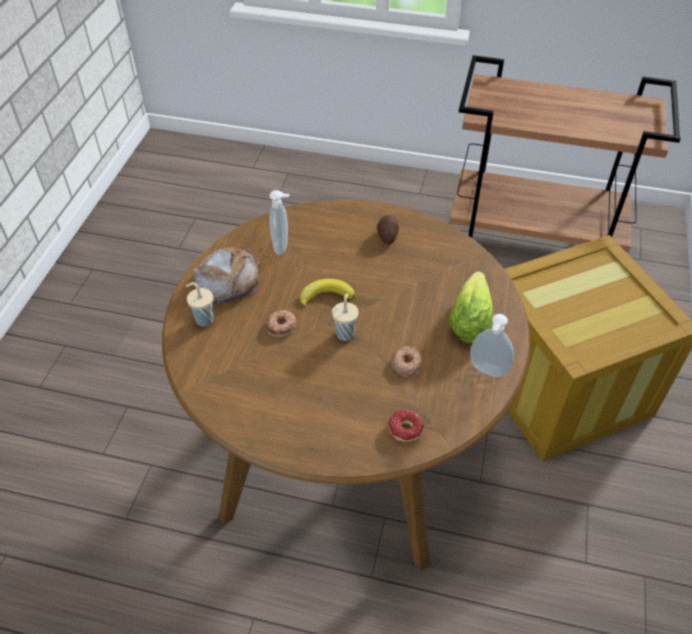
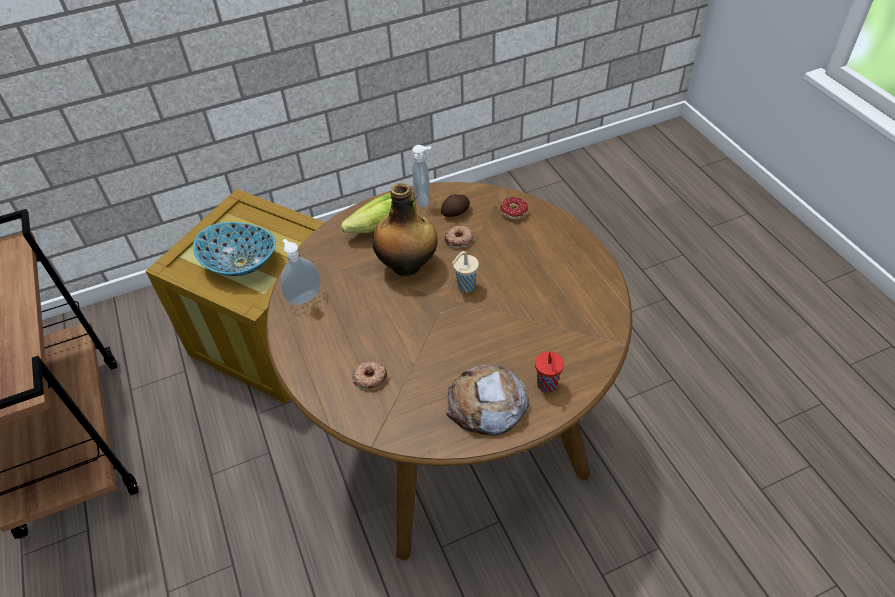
camera: 125 degrees left, 0 degrees up
(203, 319) = (547, 386): beige cup -> red cup
(282, 246) = (406, 394): soap dispenser -> soap dispenser (304, 297)
(282, 326) = (498, 329): donut -> donut (370, 377)
(326, 295) = (437, 323): banana -> none
(387, 236) = (324, 327): potato -> potato (456, 212)
(406, 312) = (408, 265): none -> bottle
(577, 293) = (241, 262): none -> bowl

